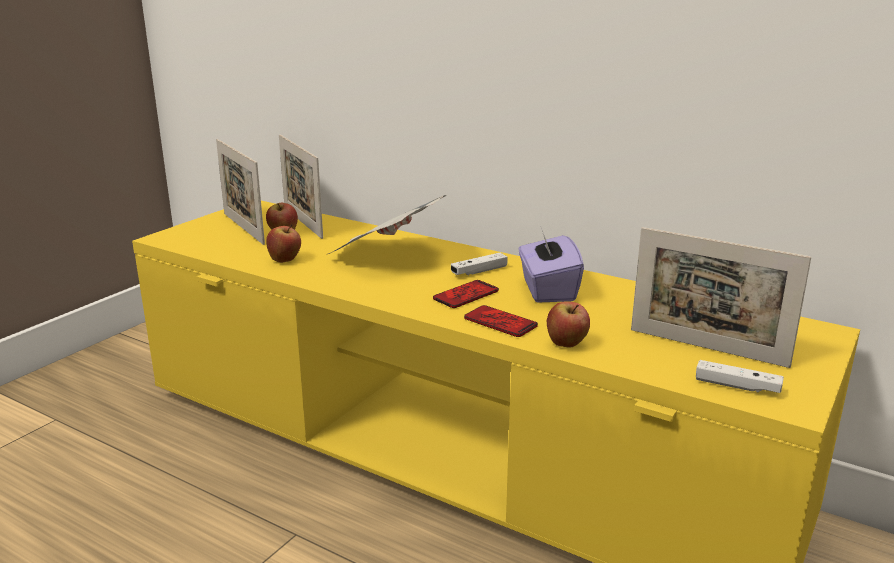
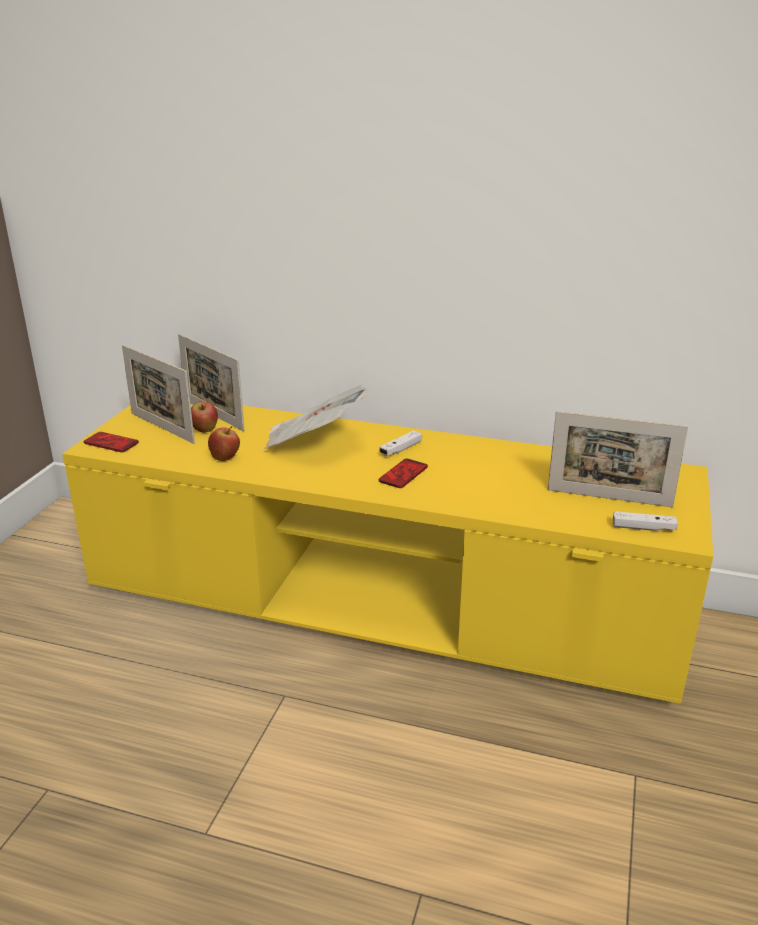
camera: 15 degrees left, 5 degrees up
(500, 322) = (445, 497): phone -> phone (111, 443)
(547, 290) = (465, 460): purple tissue box -> none
(566, 344) = (506, 509): apple -> none

